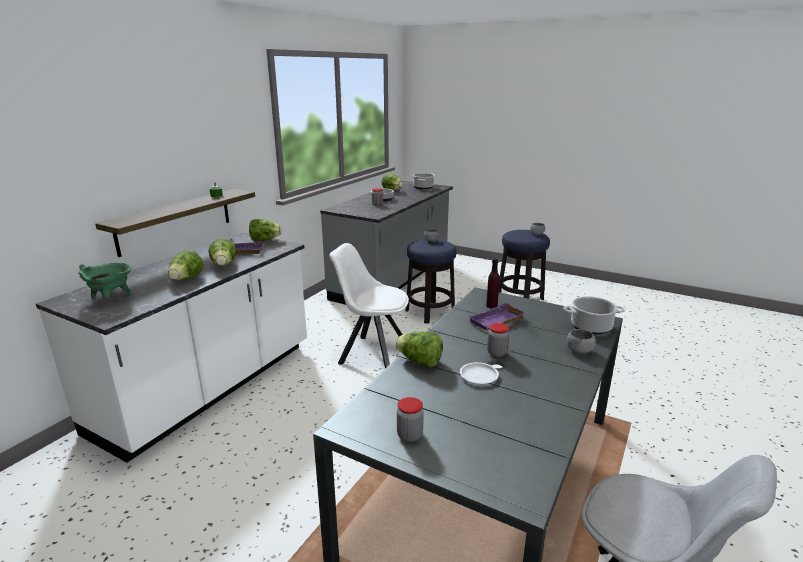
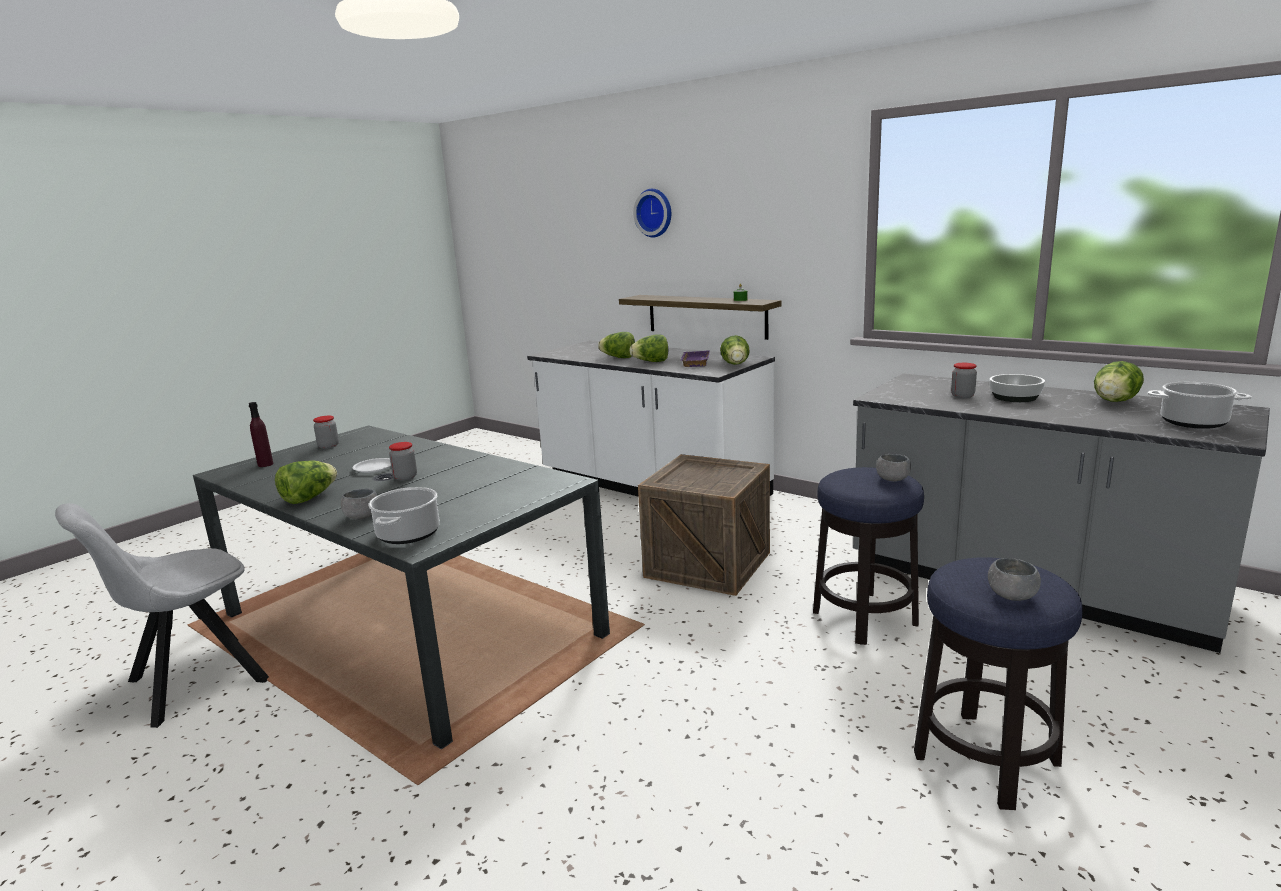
camera: 100 degrees right, 5 degrees down
(101, 128) = (655, 213): none -> wall clock
(111, 298) = (585, 349): green cooking pot -> none
(372, 354) = (708, 564): white chair -> crate
(419, 361) = (426, 449): lettuce -> lettuce (309, 498)
(491, 306) = (525, 484): purple bottle -> purple bottle (265, 464)
(497, 321) = (476, 483): purple tray -> none

